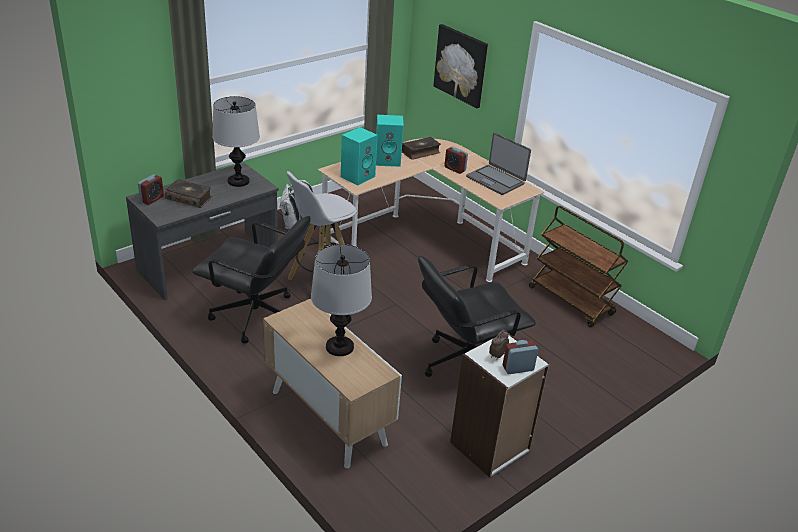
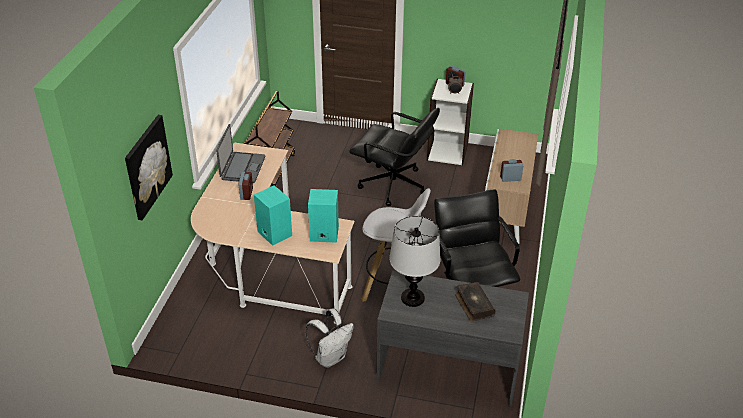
camera: 125 degrees left, 5 degrees up
(152, 199) = (504, 325): alarm clock -> alarm clock (510, 178)
(340, 346) = (509, 155): table lamp -> none
(420, 152) = (235, 224): book -> none

